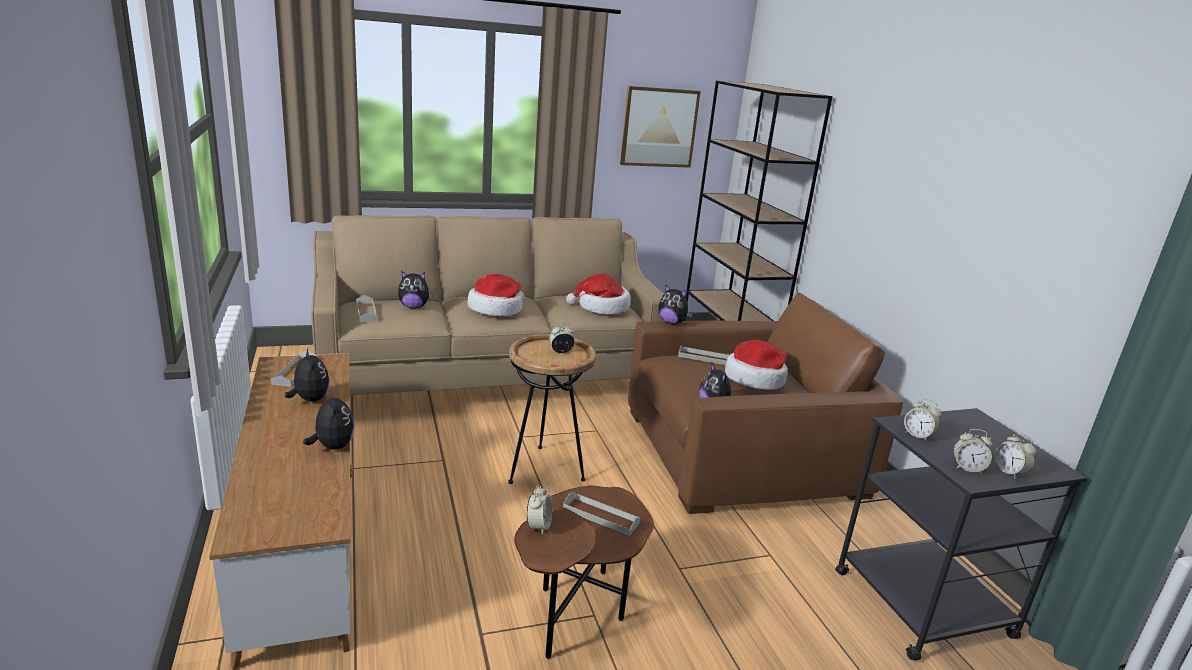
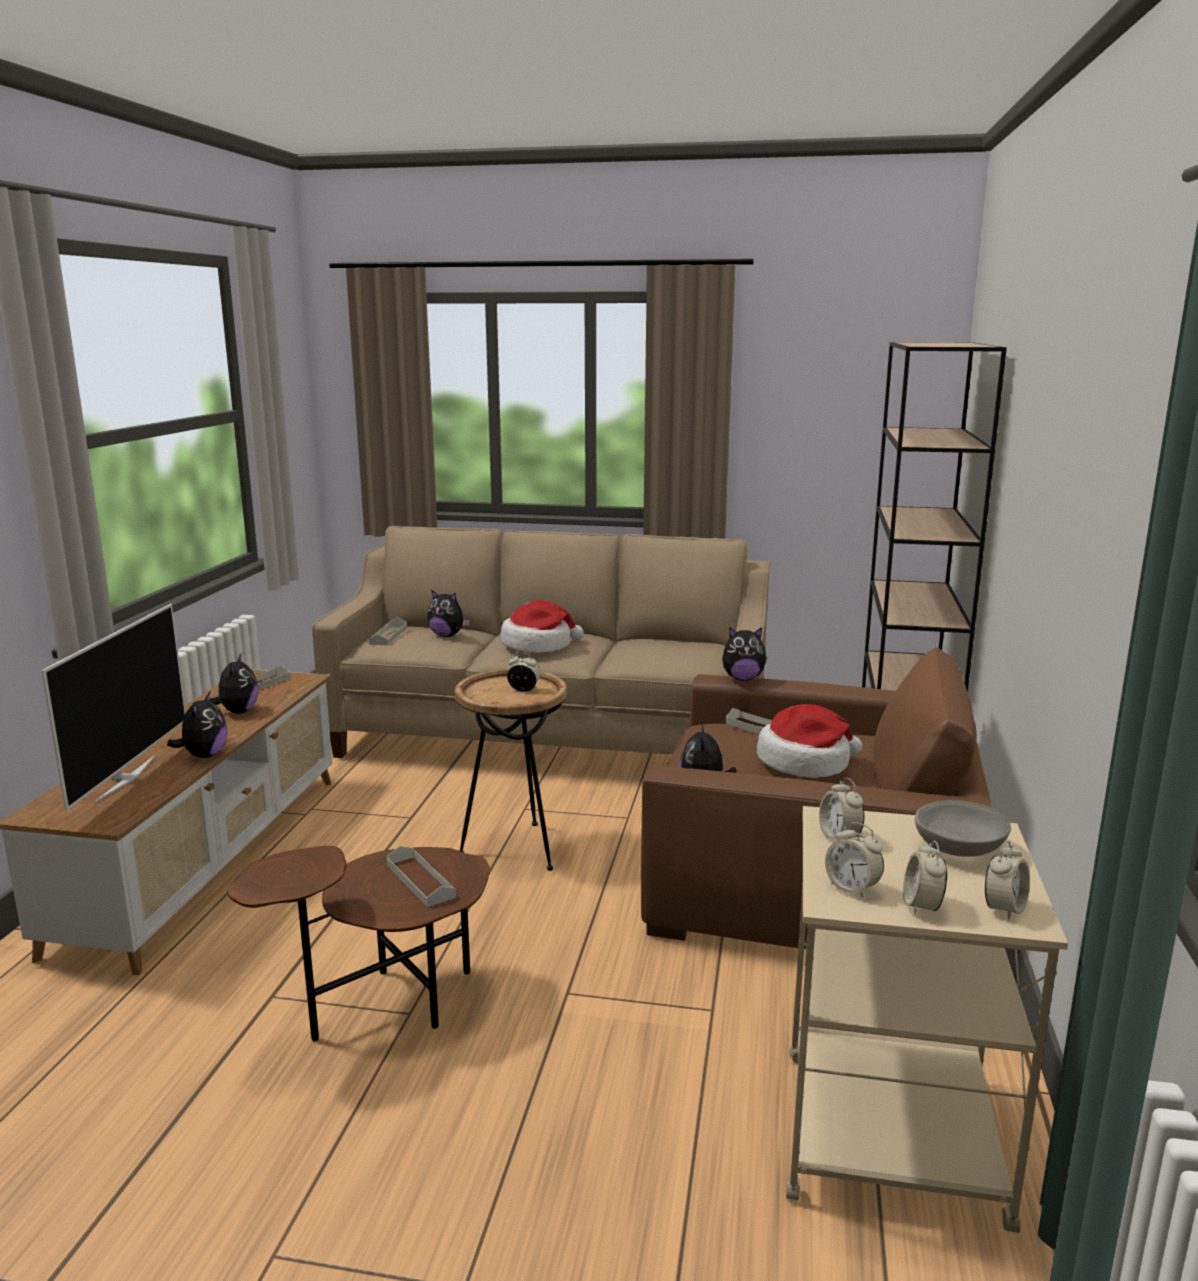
camera: 30 degrees right, 5 degrees down
(284, 482) = (125, 778): none -> television
(538, 526) = (287, 859): alarm clock -> alarm clock (1004, 909)
(601, 307) = (678, 655): hat -> none
(658, 127) = (829, 415): picture -> none
(672, 322) = (743, 678): plush toy -> plush toy turned 60 degrees counterclockwise
(924, 606) = (891, 1140): black cart -> beige cart
(977, 431) = (960, 850): none -> grey bowl

